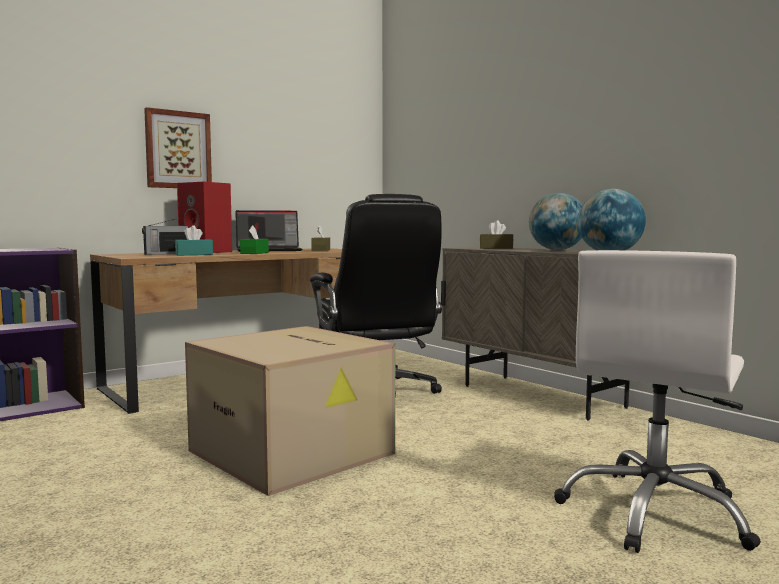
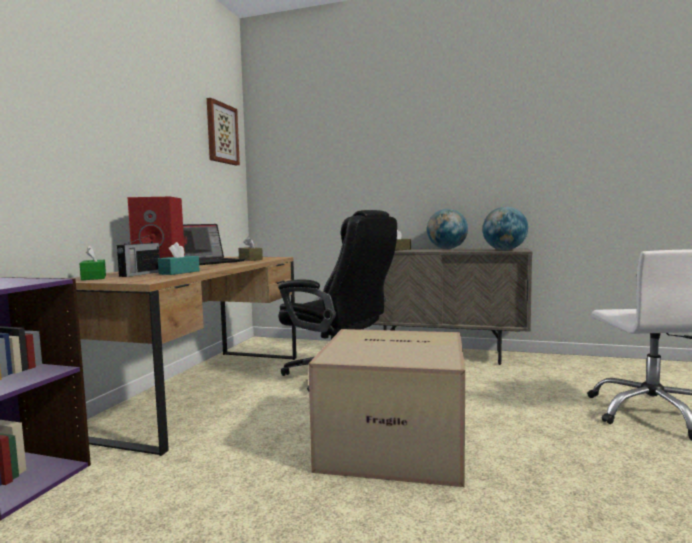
camera: 35 degrees left, 0 degrees up
(178, 150) = (111, 161): picture -> picture (221, 133)
(254, 253) = (222, 266): green tissue box -> green tissue box (94, 277)

